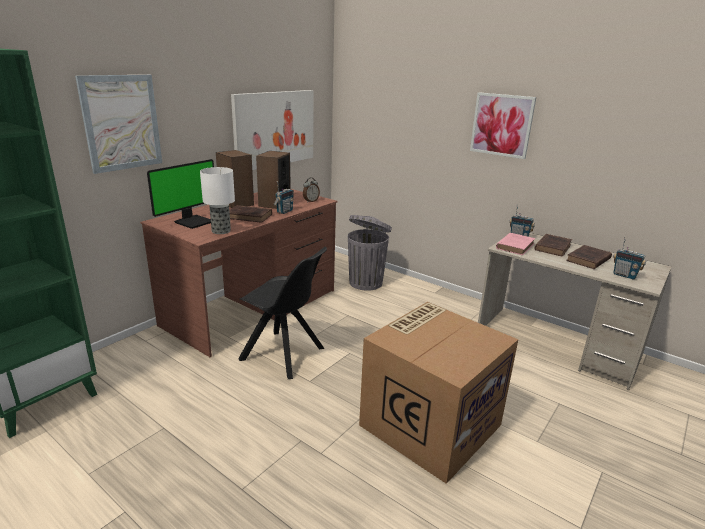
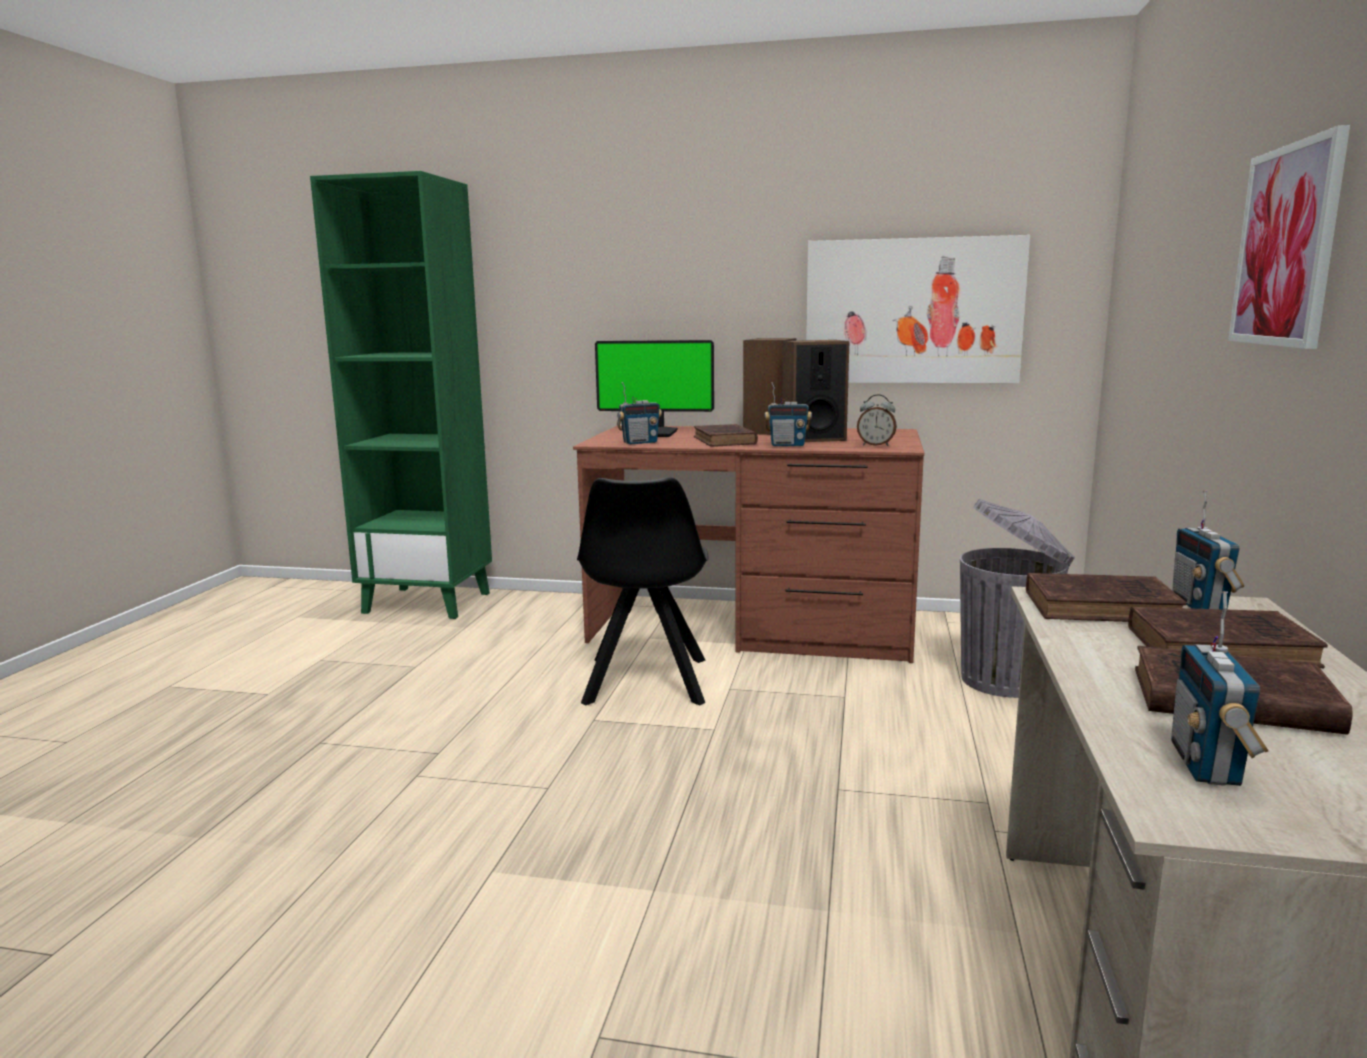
camera: 65 degrees right, 10 degrees down
(121, 123) = (610, 278): picture -> none
(221, 231) = (640, 442): table lamp -> radio
(430, 423) = (560, 860): cardboard box -> none
(515, 246) = (1104, 607): pink book -> brown book

